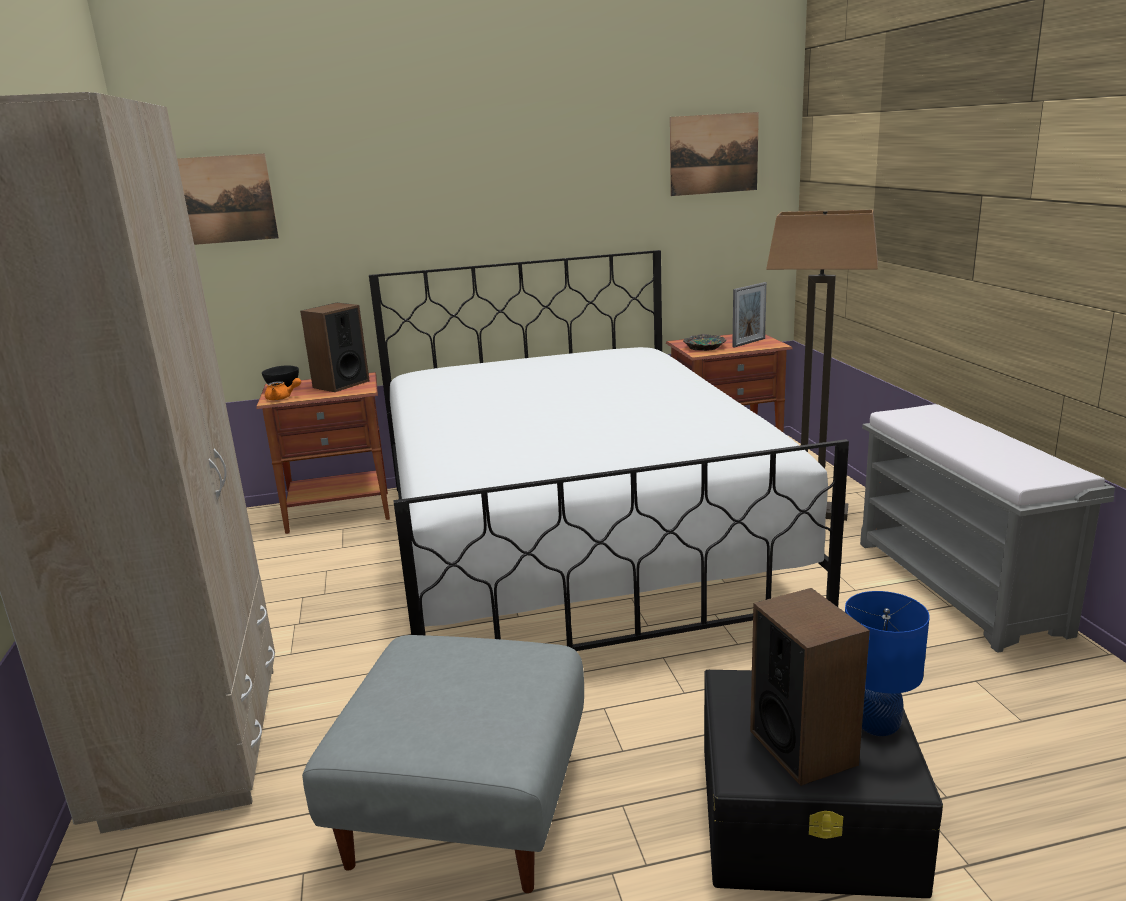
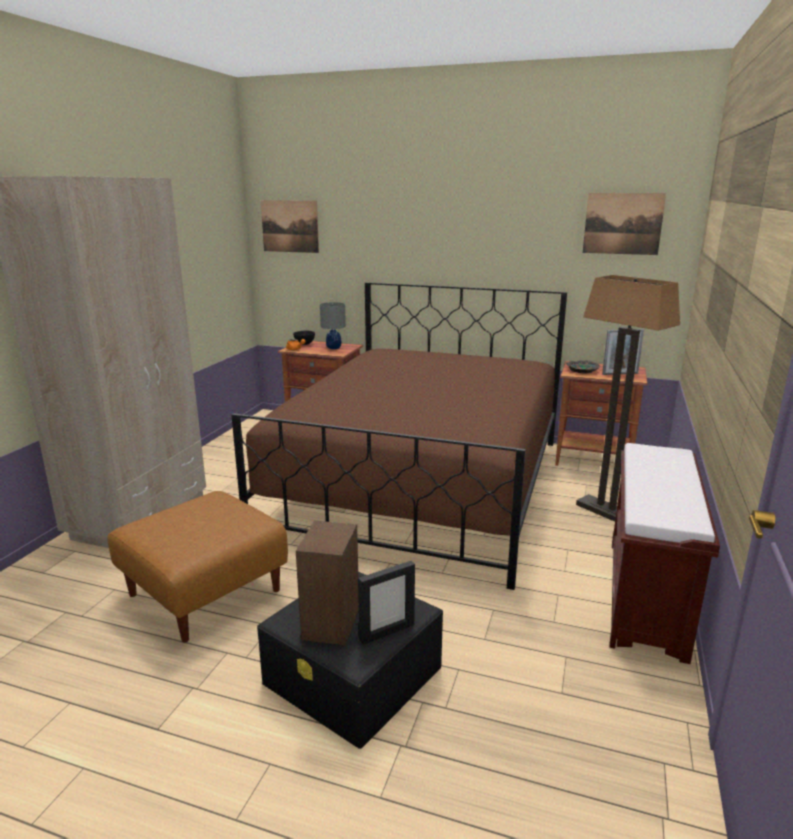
camera: 30 degrees right, 0 degrees up
(341, 384) = (334, 348): speaker -> grey table lamp
(464, 805) = (205, 592): grey ottoman -> brown ottoman
(573, 546) = (422, 484): white bed -> brown bed
(875, 725) = (386, 631): blue table lamp -> picture frame
(959, 586) = (646, 597): grey bench -> brown bench

